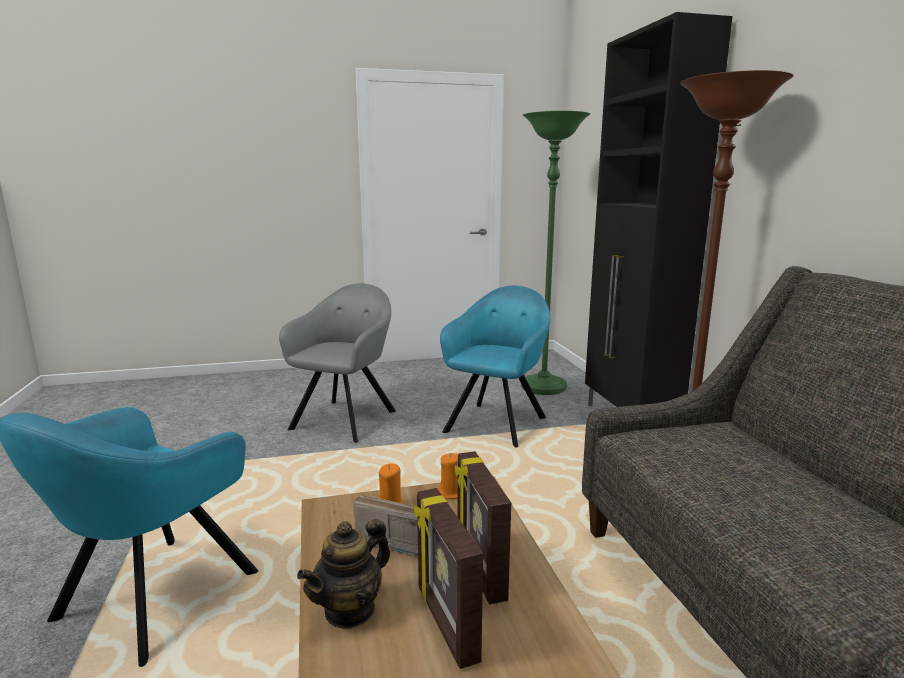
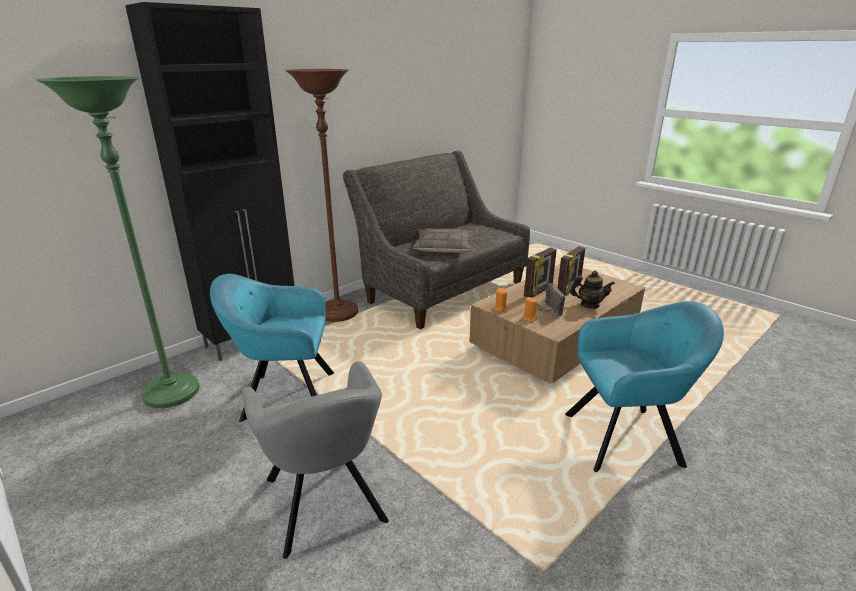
camera: 120 degrees left, 10 degrees up
(346, 418) = (326, 503): grey armchair -> grey armchair turned 105 degrees counterclockwise
(718, 469) = (443, 247): none -> pillow

